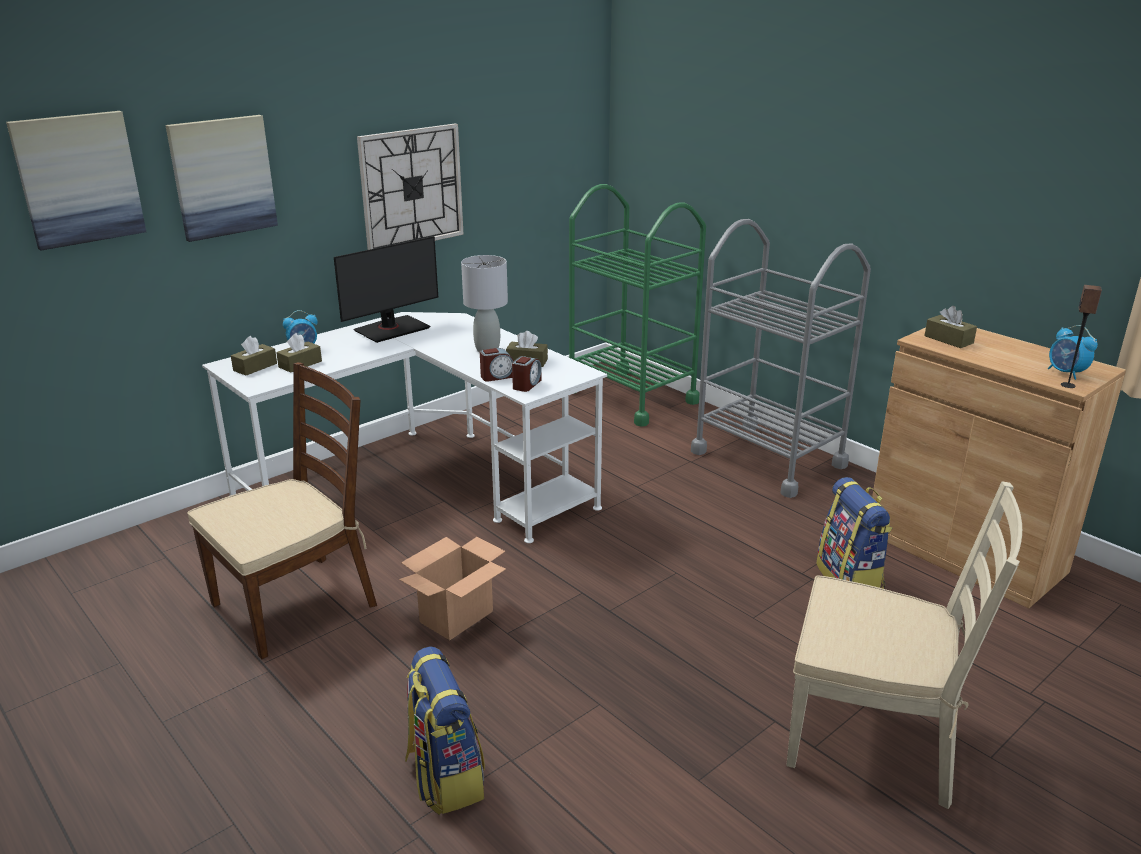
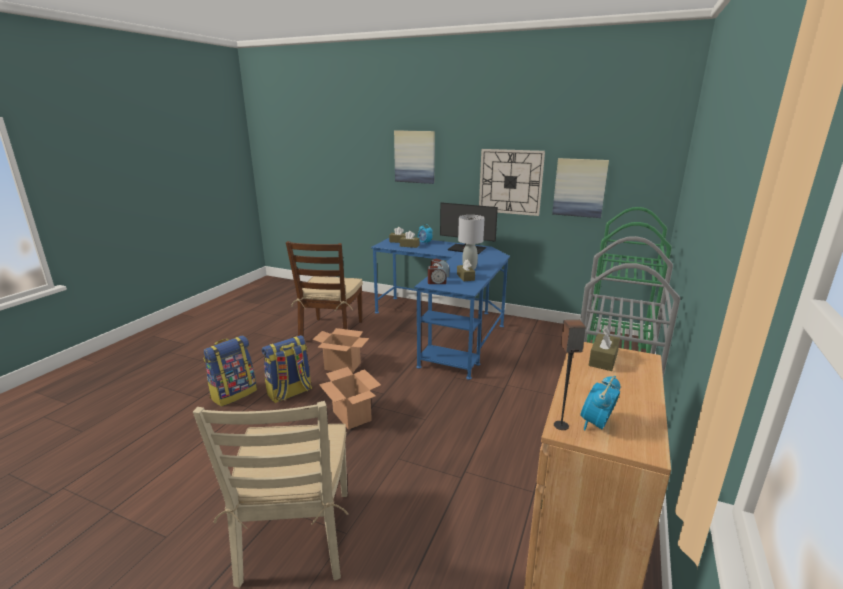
camera: 65 degrees right, 5 degrees down
(78, 179) = (362, 147): picture -> picture (579, 187)
(296, 604) = (331, 331): brown chair -> brown chair turned 75 degrees clockwise
(422, 481) = (445, 327): white desk -> blue desk
(626, 637) = (352, 416): none -> cardboard box
(850, 580) = (474, 498): backpack -> backpack (290, 393)

